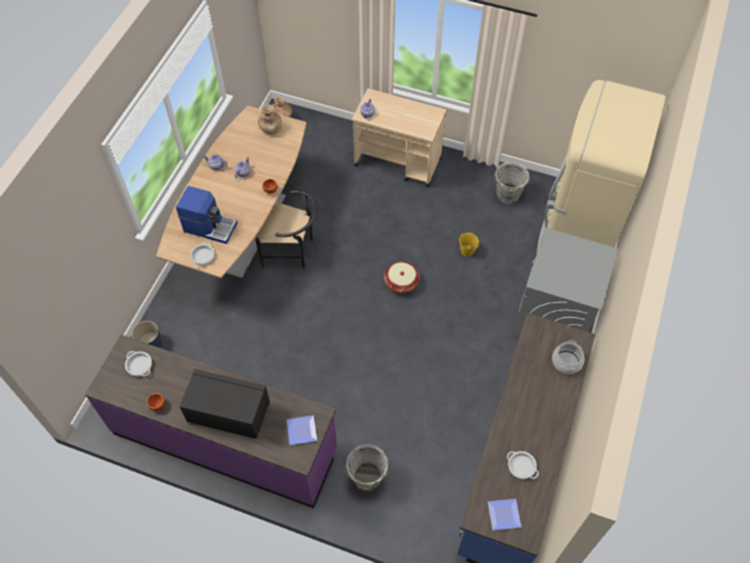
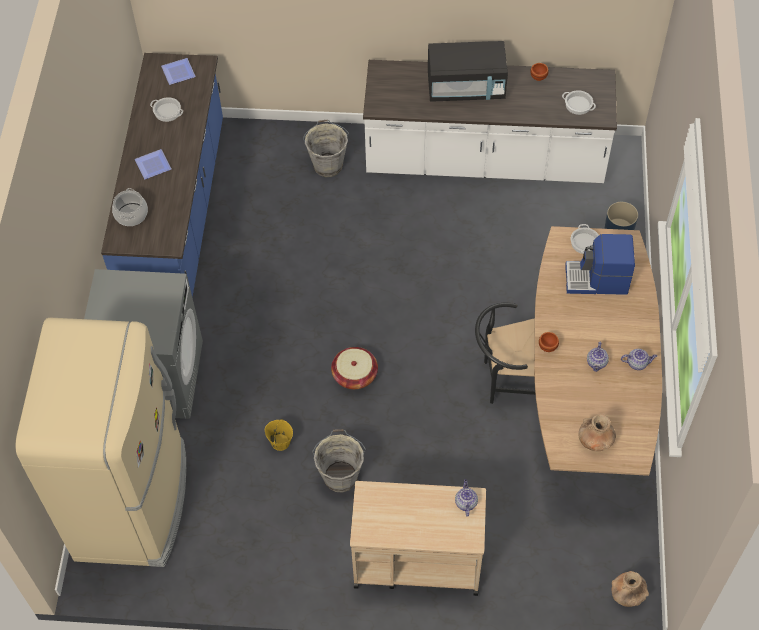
camera: 165 degrees right, 0 degrees up
(225, 441) = (484, 161): purple counter -> white counter
(301, 431) = (389, 89): plate -> plate (153, 164)
(507, 196) = (240, 545): grey bucket -> grey bucket (340, 475)

